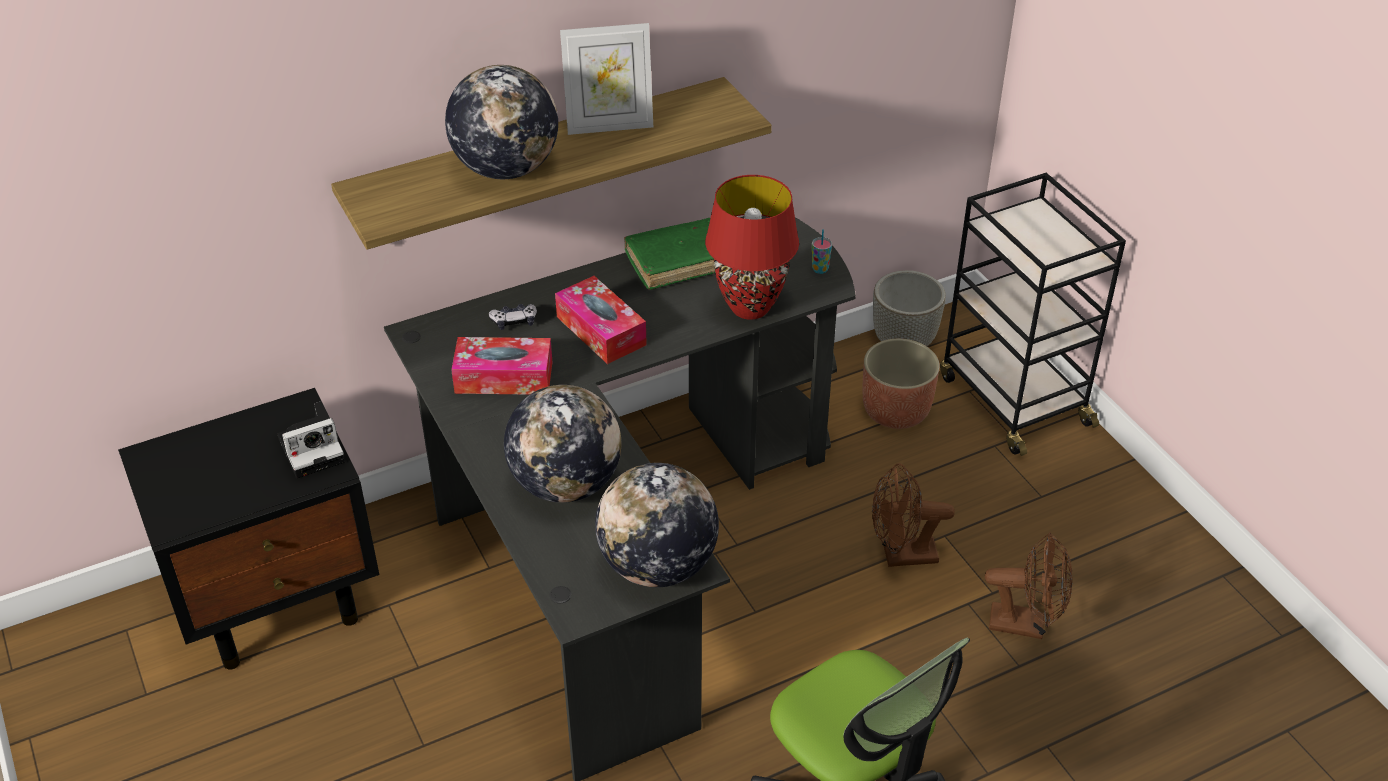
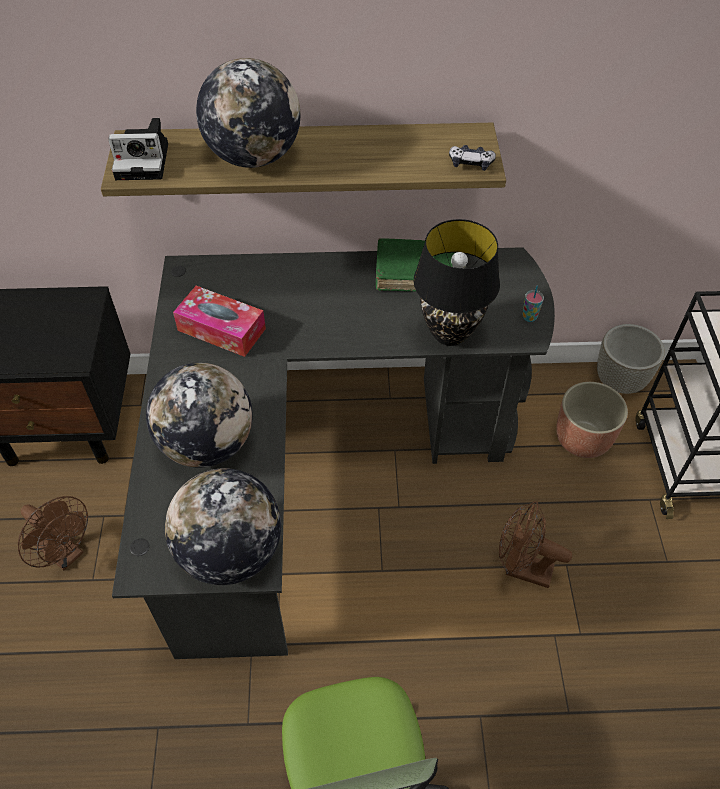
camera: 25 degrees right, 10 degrees up
(314, 448) = (75, 336): camera -> camera (145, 161)
(514, 321) = (259, 283): game controller -> game controller (470, 163)
(601, 331) = (319, 314): tissue box -> none
(609, 126) = (364, 141): picture frame -> none
(751, 308) = (450, 334): red table lamp -> black table lamp
(1026, 624) = (594, 676): brown fan -> brown fan (66, 554)

